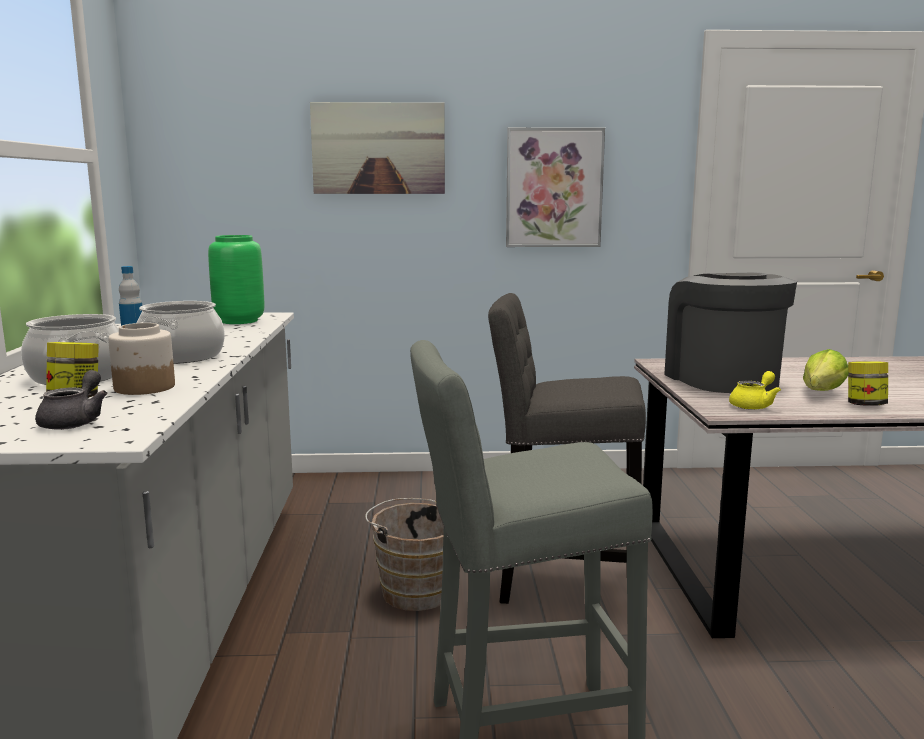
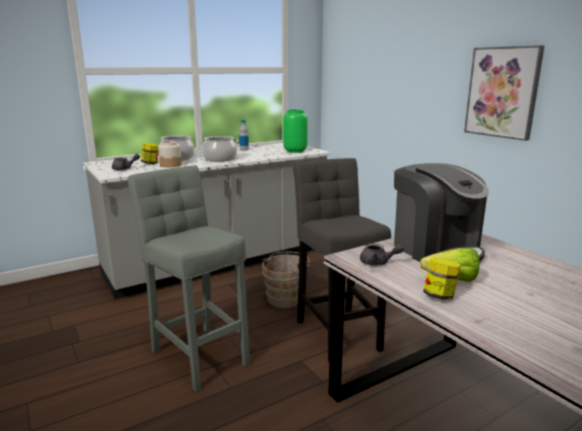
camera: 60 degrees right, 5 degrees up
(378, 148) = (408, 63): picture -> none
(722, 379) = (435, 249): coffee machine -> coffee machine turned 105 degrees clockwise
(754, 405) = (378, 263): yellow teapot -> grey teapot

